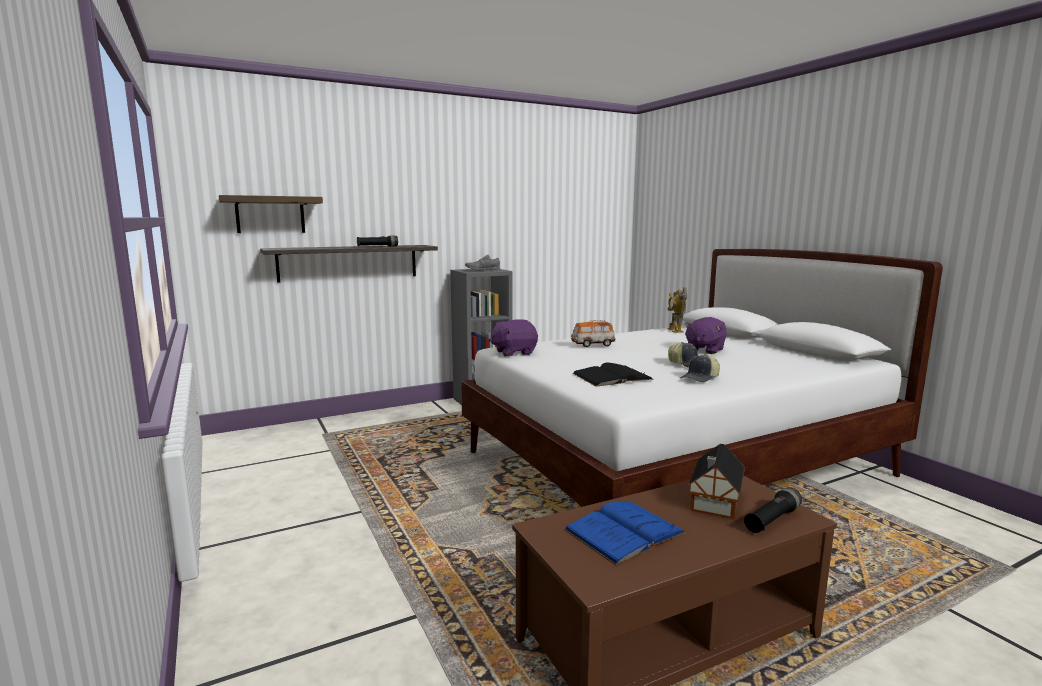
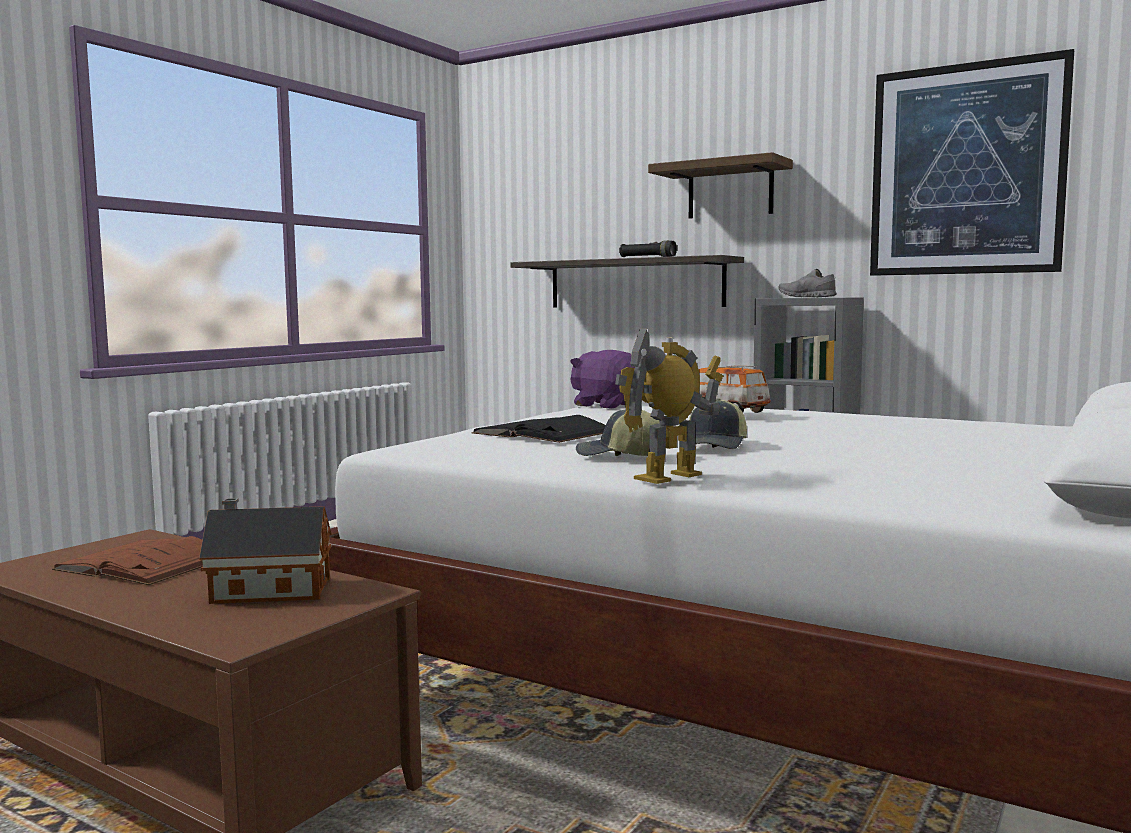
camera: 60 degrees right, 5 degrees down
(270, 215) = (552, 221): shelf -> shelf (730, 190)
(535, 203) = (966, 170): none -> picture
(624, 531) = (144, 563): blue book -> brown book
(675, 330) = (1023, 427): toy robot -> toy robot (669, 477)
(704, 350) = (881, 446): purple plush toy -> none
(772, 520) = (217, 623): black flashlight -> none

